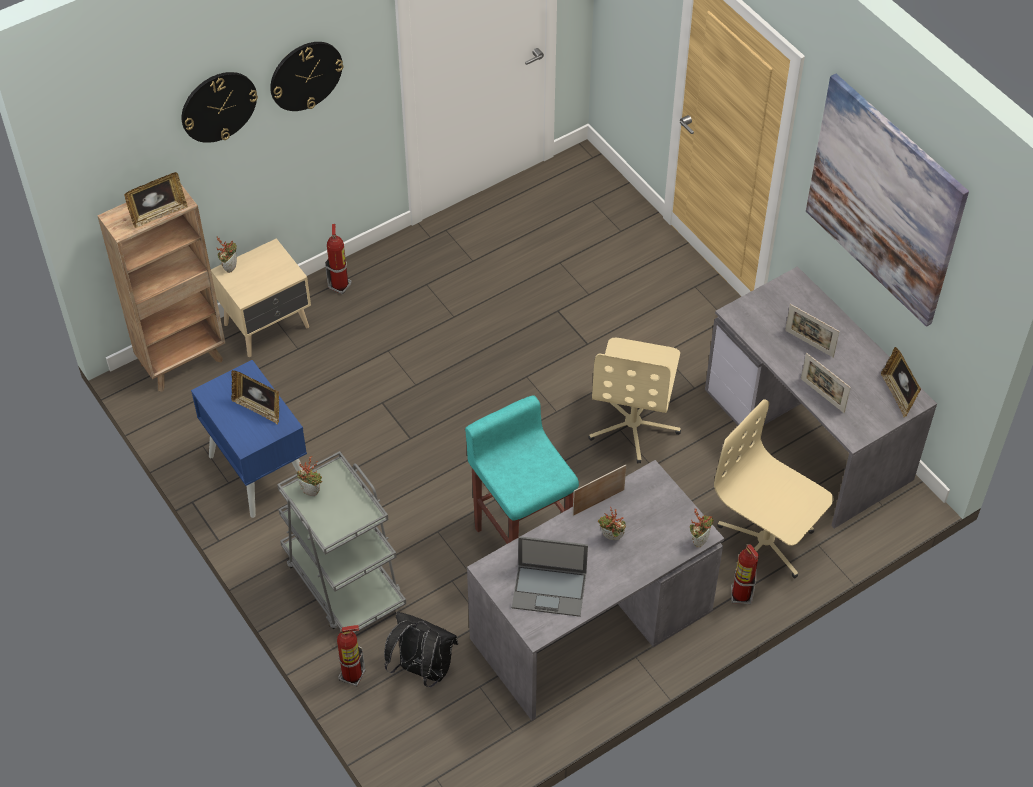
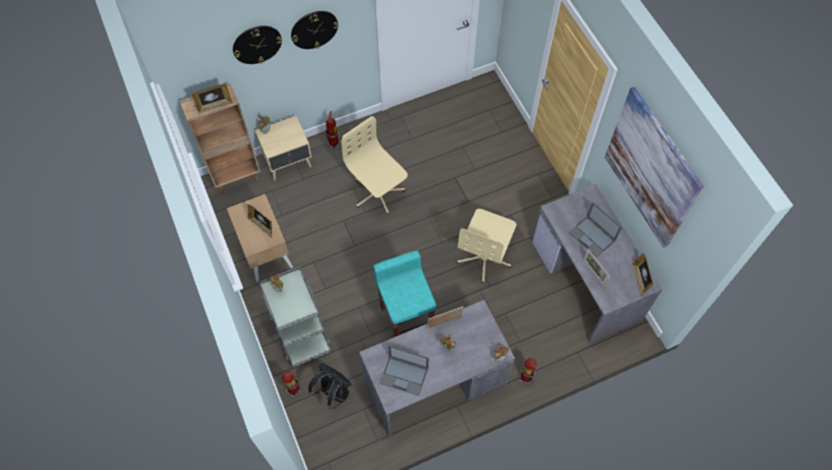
camera: 10 degrees right, 10 degrees up
(258, 470) = (265, 252): blue nightstand -> beige nightstand
(765, 542) = (546, 345): beige office chair -> beige office chair (378, 193)
(809, 343) = (592, 237): picture frame -> laptop

